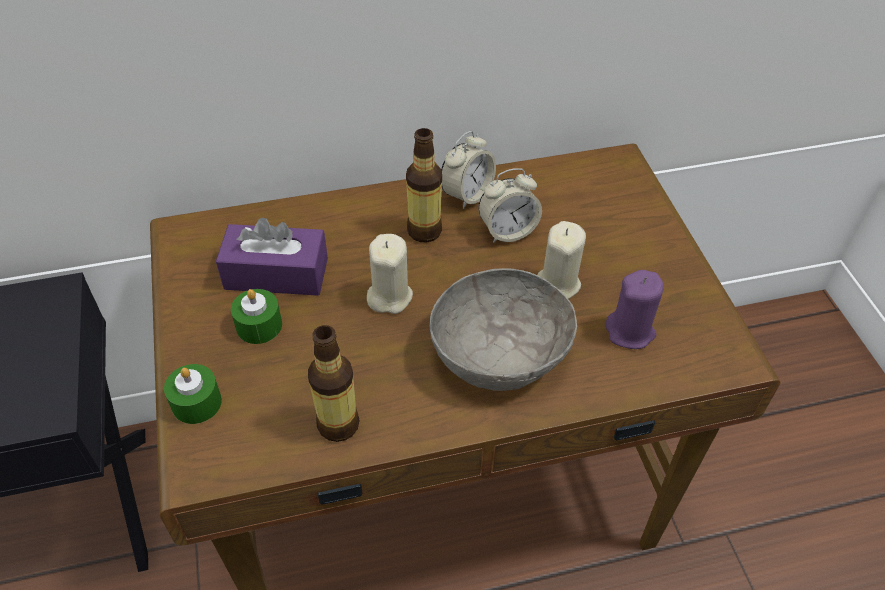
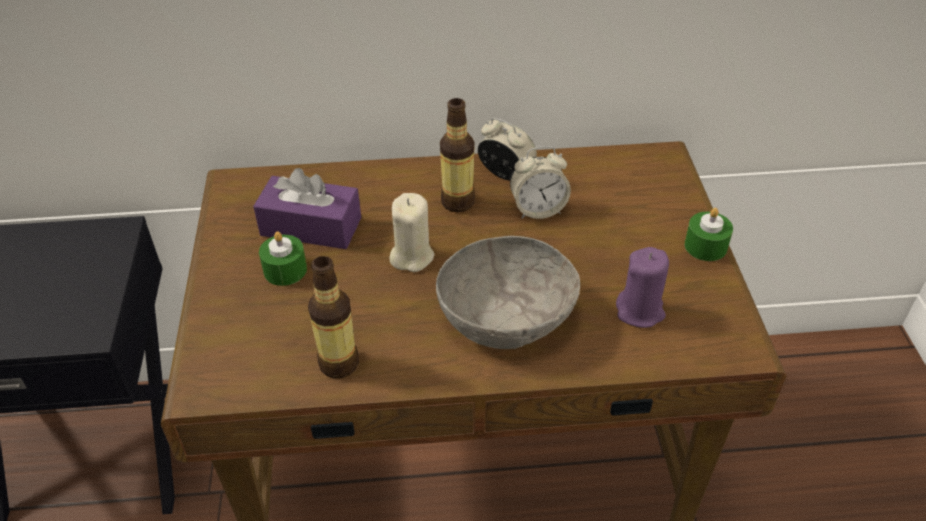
camera: 10 degrees right, 5 degrees down
(196, 402) = (214, 330): green candle -> green candle (705, 246)
(467, 194) = (506, 173): alarm clock -> alarm clock turned 105 degrees counterclockwise
(557, 283) = (577, 261): beige candle -> none

